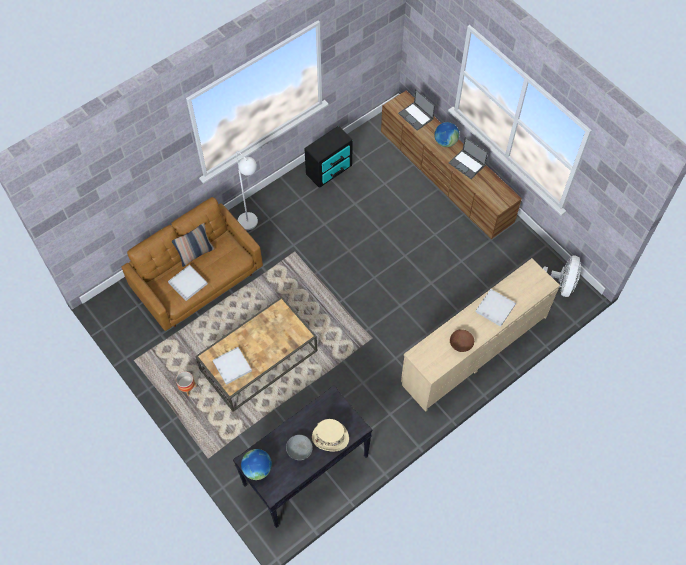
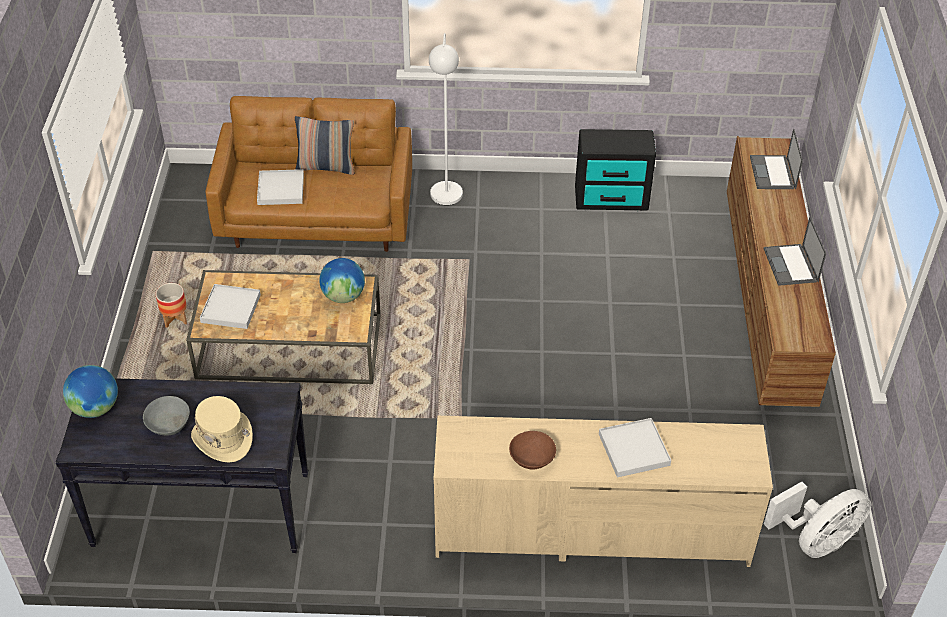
camera: 40 degrees right, 15 degrees down
(445, 142) = (786, 223): globe -> globe (343, 296)

